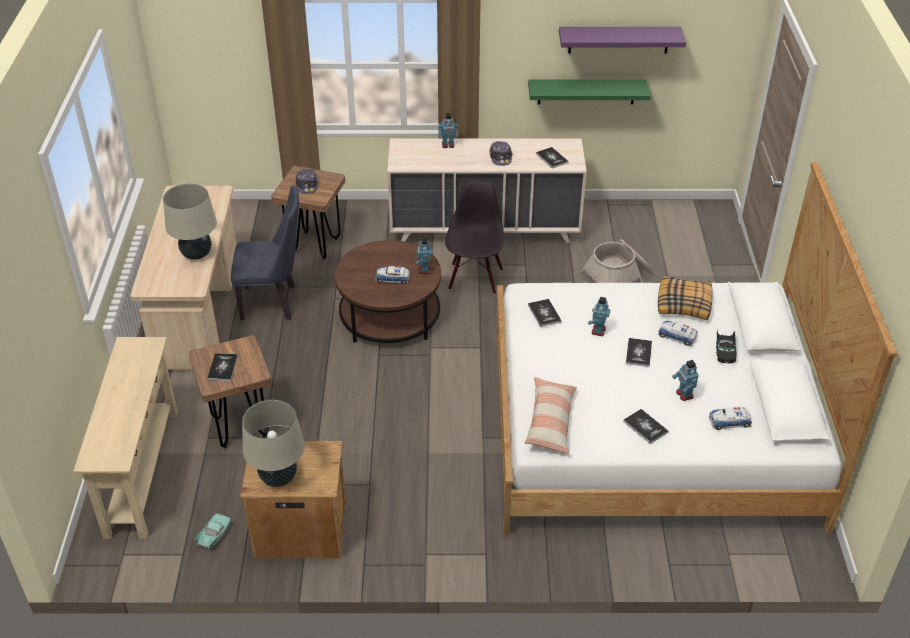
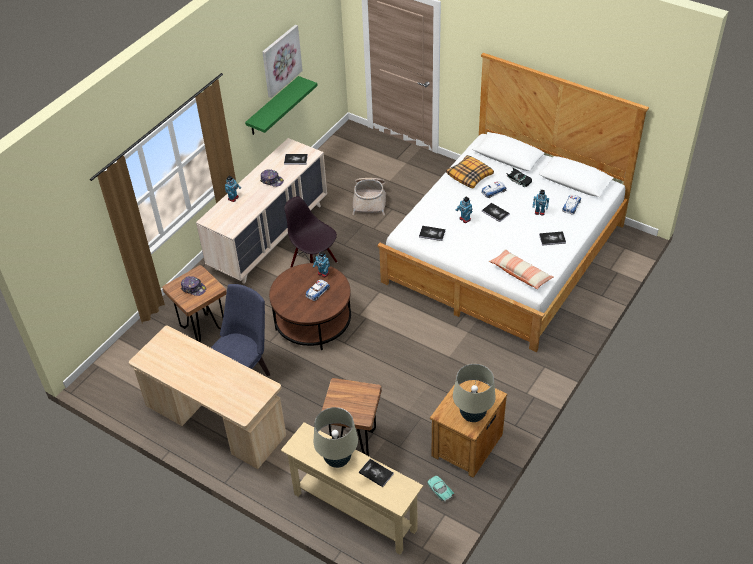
camera: 55 degrees left, 5 degrees up
(196, 254) = (230, 373): beige table lamp -> beige table lamp (337, 460)
(223, 368) = (351, 406): book -> book (376, 473)
(618, 39) = (281, 60): purple shelf -> picture

